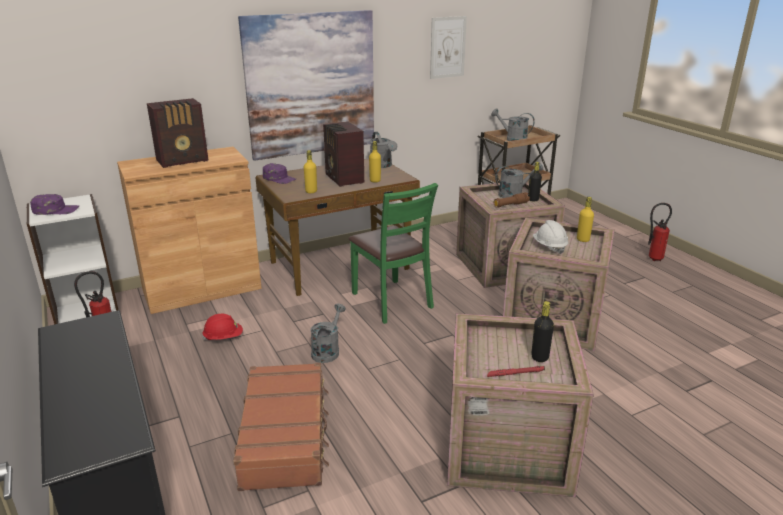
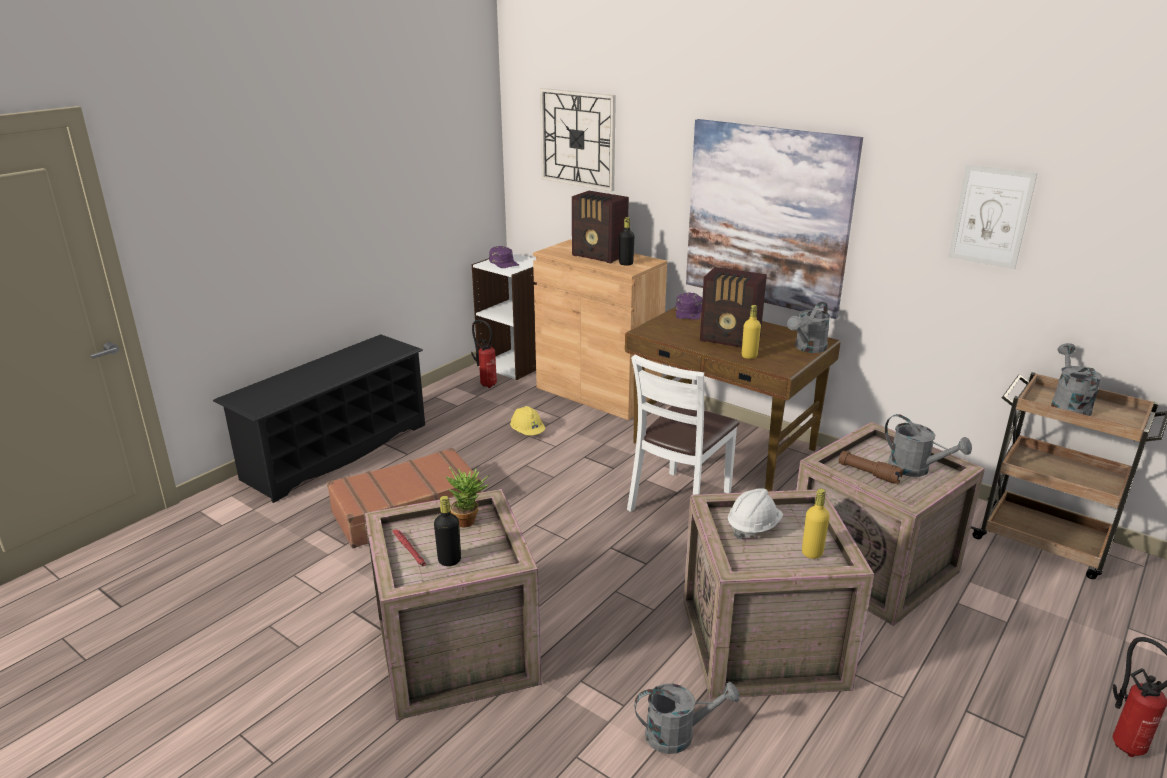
camera: 65 degrees right, 0 degrees up
(102, 57) = (578, 139): none -> wall clock
(223, 338) = (527, 432): red hard hat -> yellow hard hat
(311, 191) = (672, 335): yellow bottle -> none
(327, 351) = (548, 491): grey watering can -> grey watering can (678, 734)
(344, 179) = (731, 340): radio -> radio turned 105 degrees counterclockwise
(391, 301) = (680, 502): green chair -> white chair
(487, 338) = (469, 521): none -> potted plant
(533, 199) = (917, 488): black bottle -> black bottle (626, 264)

